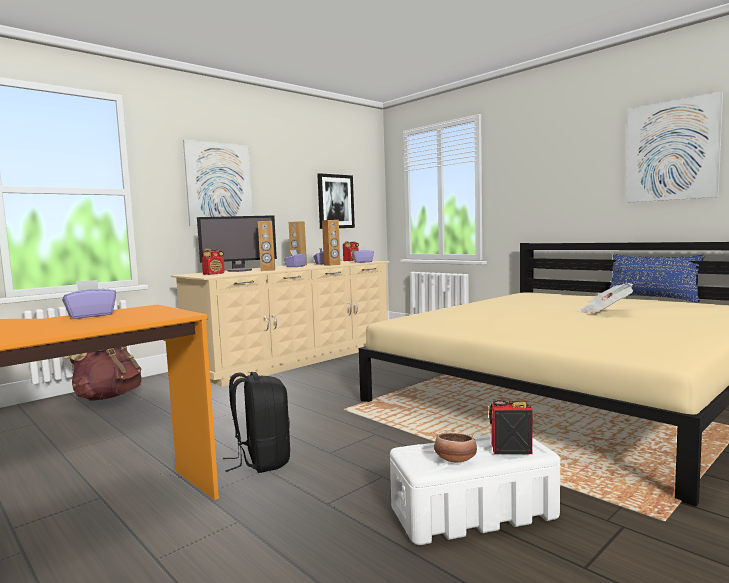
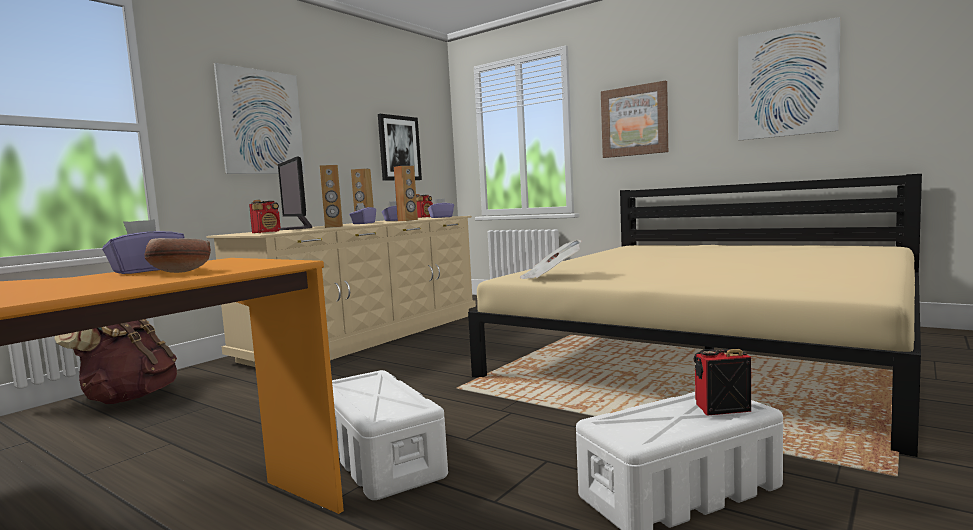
camera: 10 degrees left, 0 degrees up
(240, 270) = (296, 228): monitor -> monitor turned 90 degrees clockwise
(261, 461) = (380, 457): black backpack -> white storage box
(455, 460) = (666, 427): bowl -> bowl (179, 272)
(535, 181) = (634, 121): none -> picture
(604, 312) = (741, 256): newspaper -> newspaper (551, 277)
(652, 299) = (772, 244): blue pillow -> none

